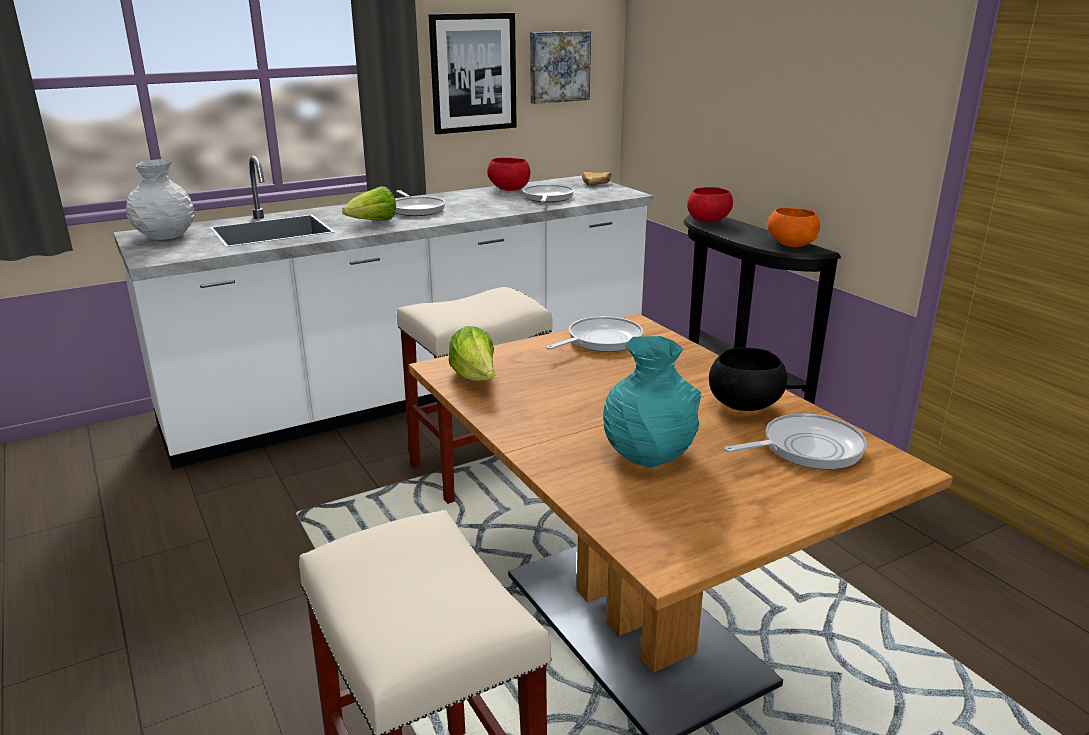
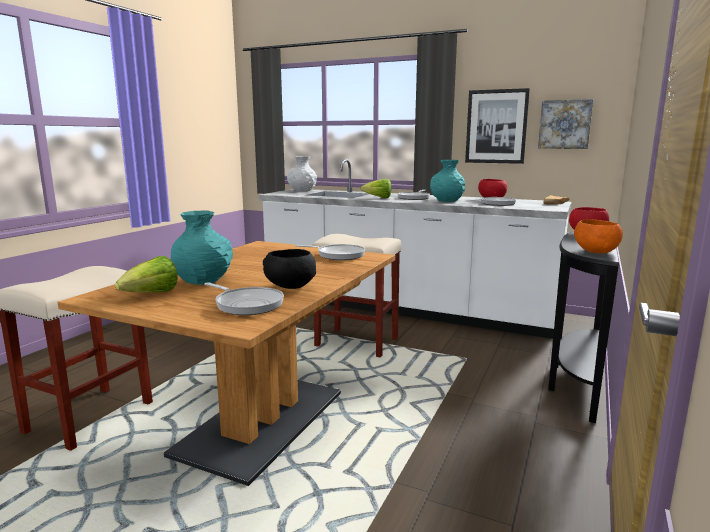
camera: 55 degrees right, 10 degrees down
(476, 378) = (254, 249): lettuce -> lettuce (151, 295)
(478, 206) = (446, 201): none -> turquoise vase

